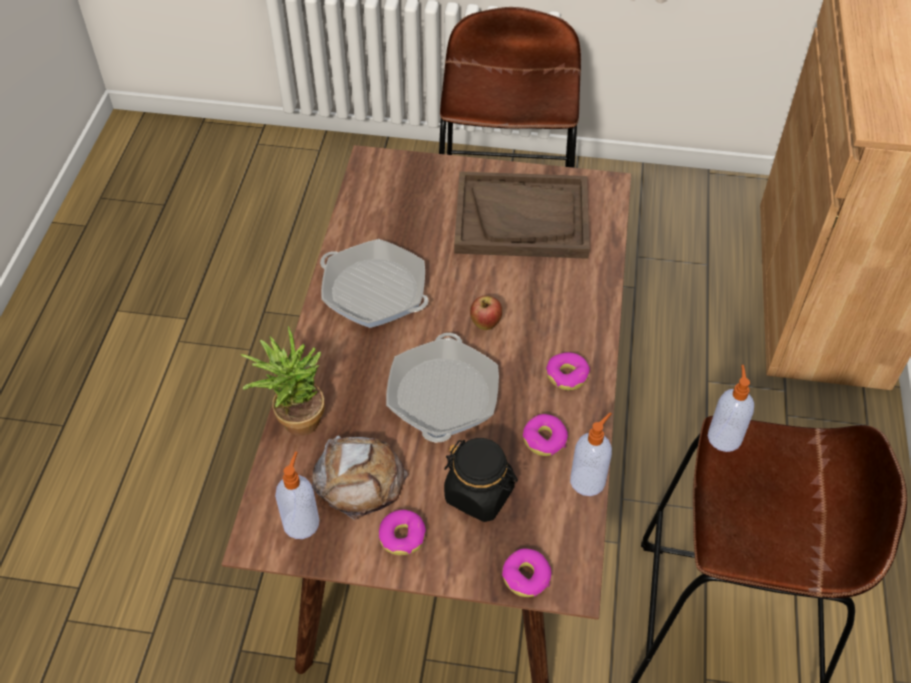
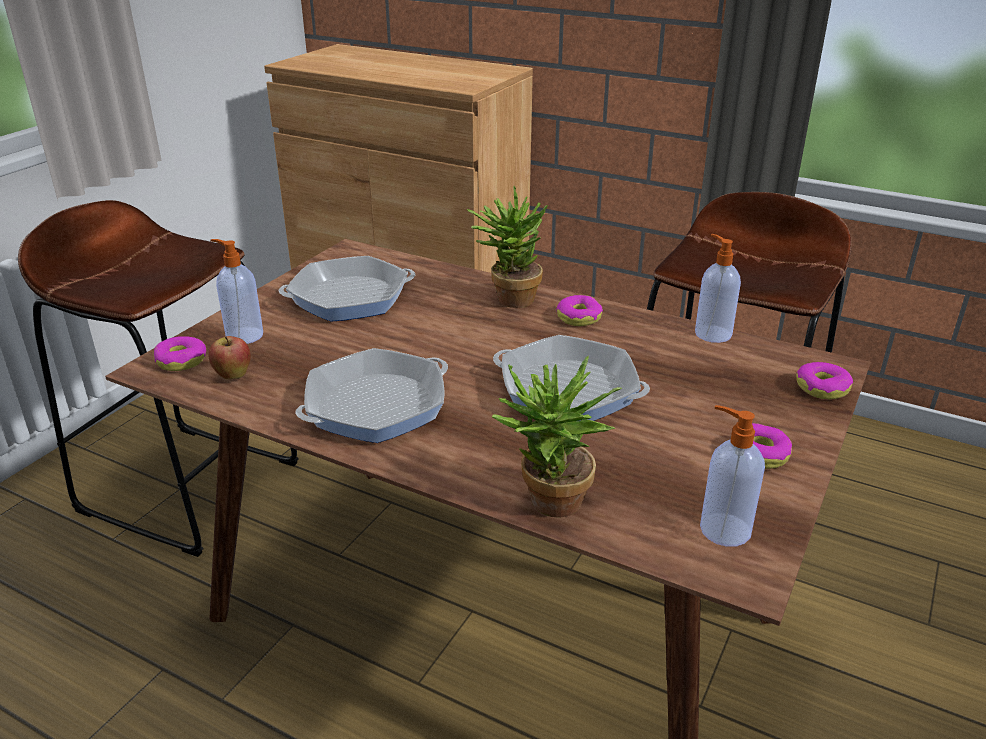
camera: 70 degrees left, 20 degrees down
(360, 479) = (668, 470): bread -> none
(479, 494) = (712, 394): black jar -> none
(485, 324) = (482, 346): apple -> apple (233, 376)
(522, 218) = (349, 297): brown tray -> frying pan
(544, 440) = (654, 345): donut -> donut (182, 361)
(577, 318) = (508, 298): none -> potted plant
(724, 436) = (683, 267): soap dispenser -> soap dispenser (243, 335)

